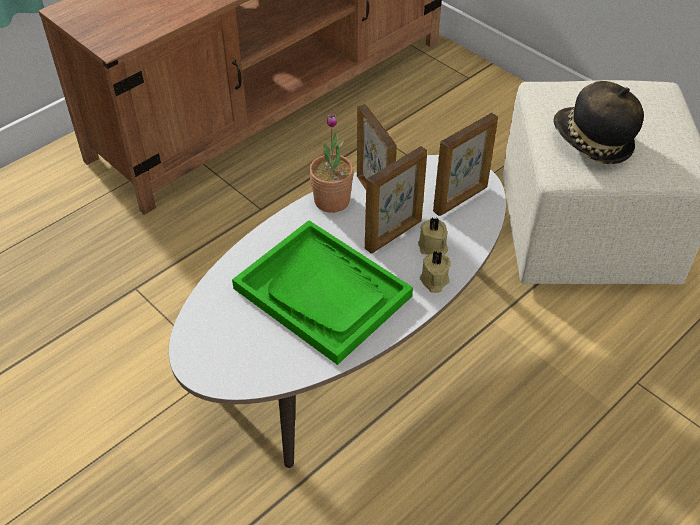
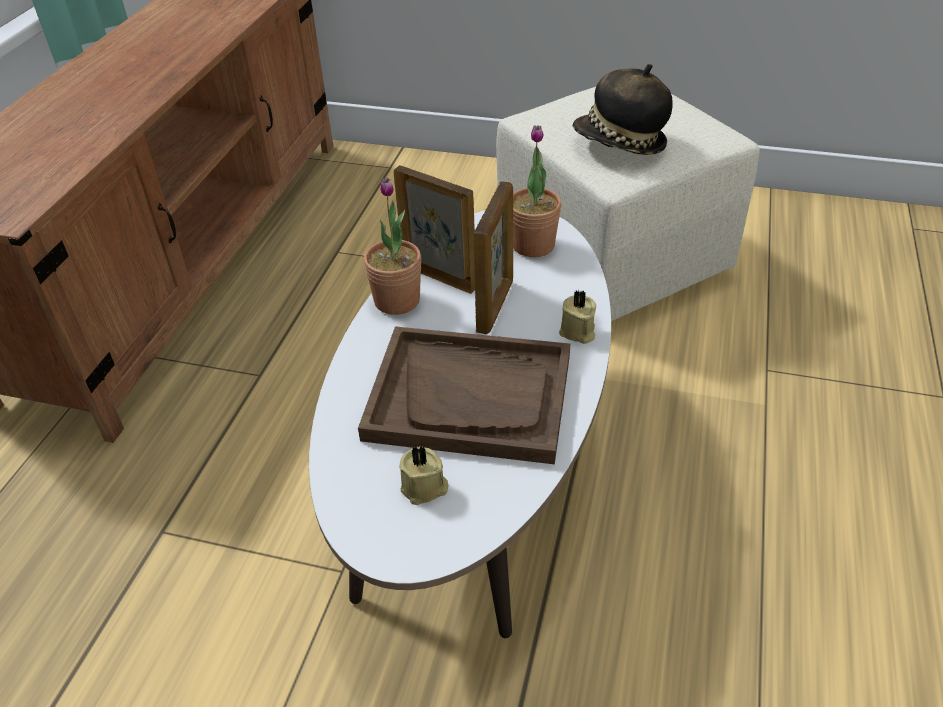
camera: 30 degrees left, 5 degrees down
(323, 292) = (470, 397): green tray -> brown tray
(433, 247) = (546, 300): beige candle -> beige candle (425, 488)
(461, 199) = (533, 245): picture frame -> potted plant

